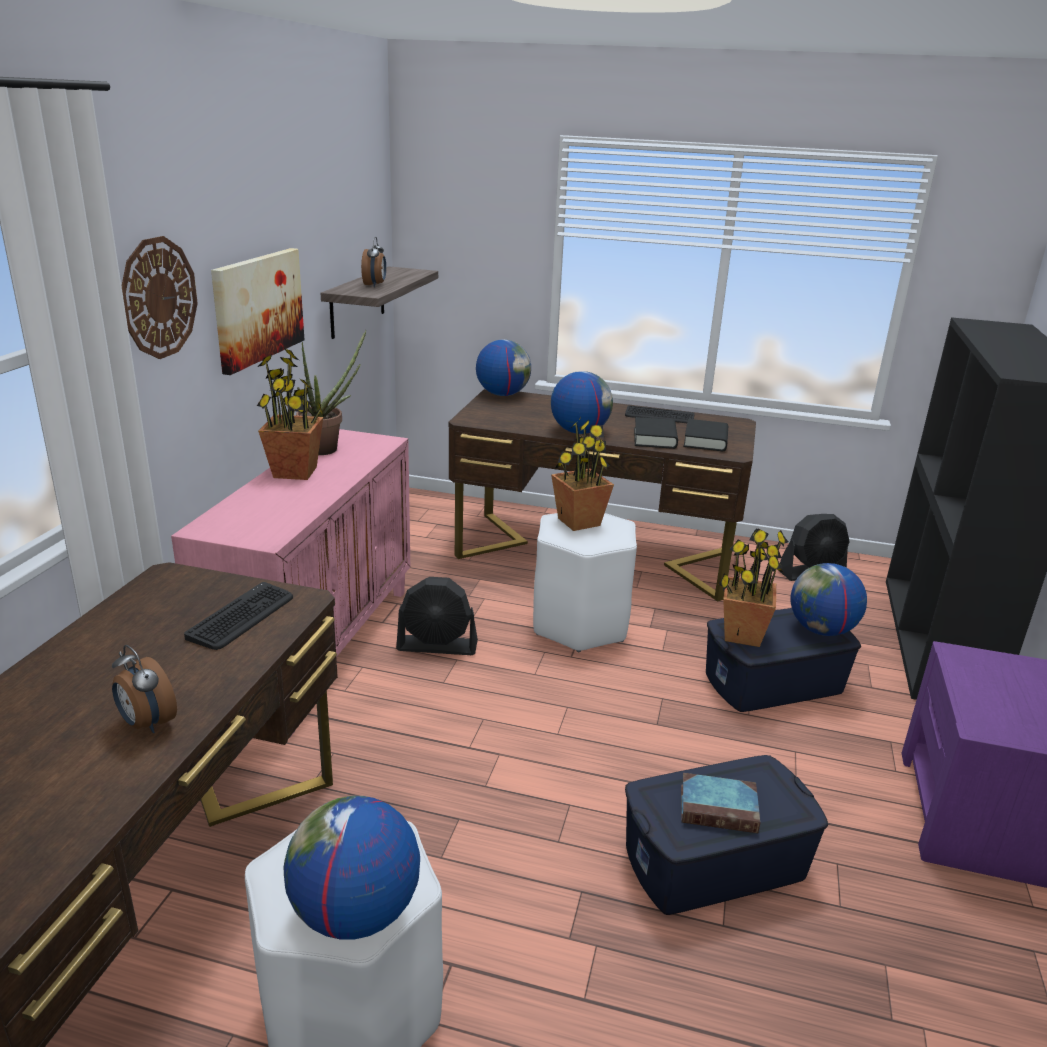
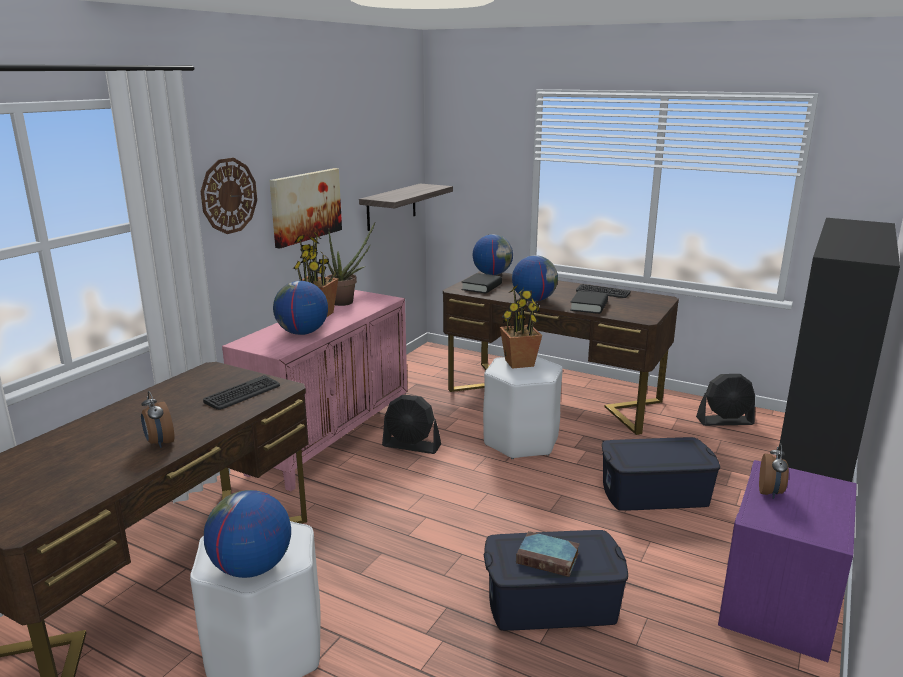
camera: 15 degrees right, 5 degrees down
(375, 285) = (399, 194): alarm clock -> alarm clock (770, 493)
(705, 440) = (628, 309): black book -> black book (481, 287)
(742, 635) = (625, 451): potted plant -> none
(821, 630) = (691, 454): globe -> globe (302, 333)

